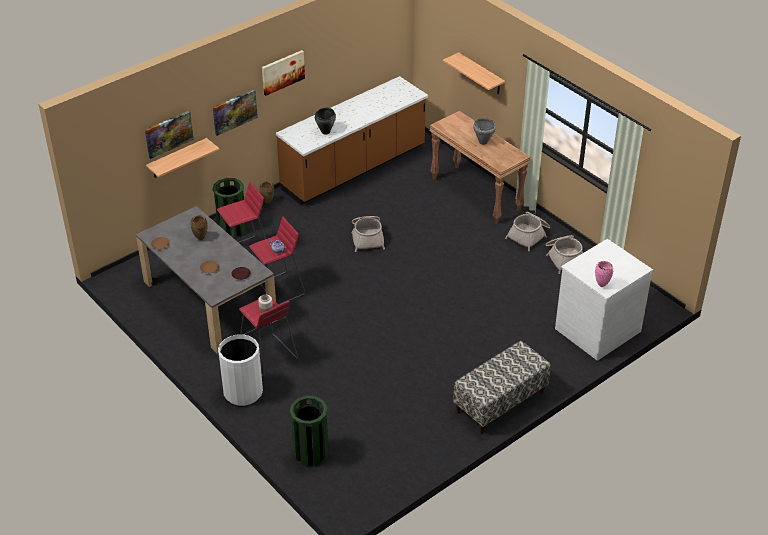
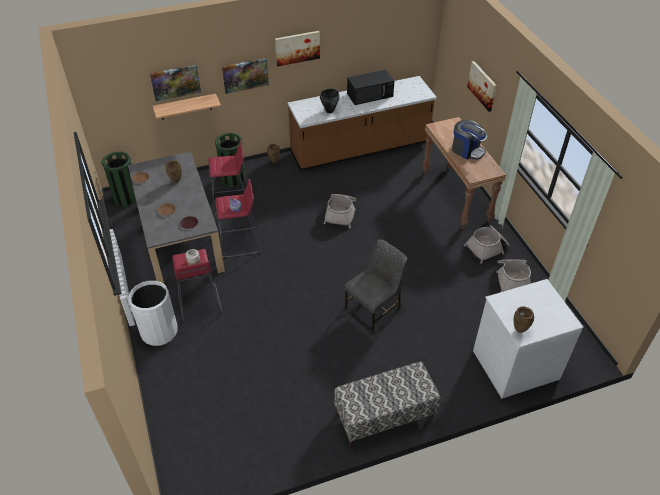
camera: 20 degrees right, 5 degrees up
(311, 453) = (183, 414): green trash can -> green trash can (126, 198)
(359, 106) = (370, 95): none -> black microwave
(446, 316) = (374, 308): none -> grey chair
(481, 74) = (482, 85): shelf -> picture
(483, 142) = (467, 150): grey cooking pot -> coffee machine
(602, 285) = (519, 330): pink vase -> brown vase

